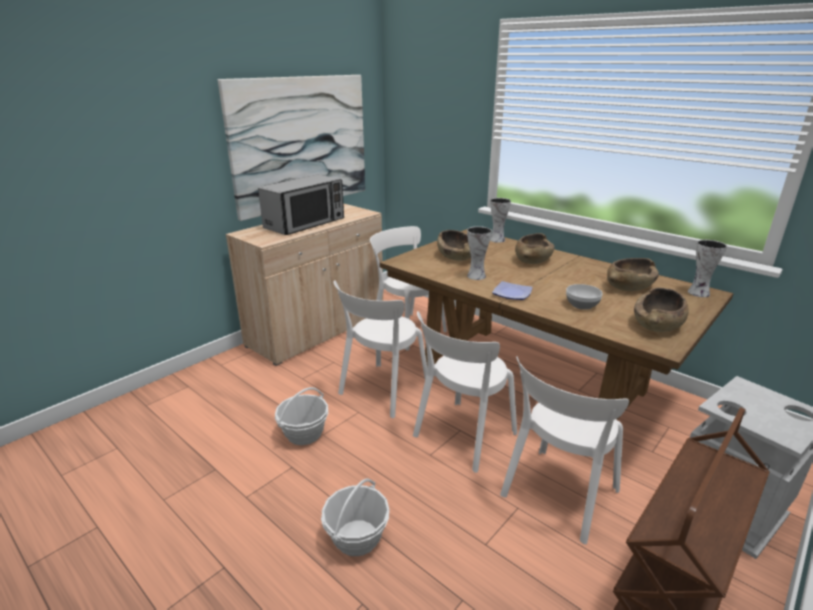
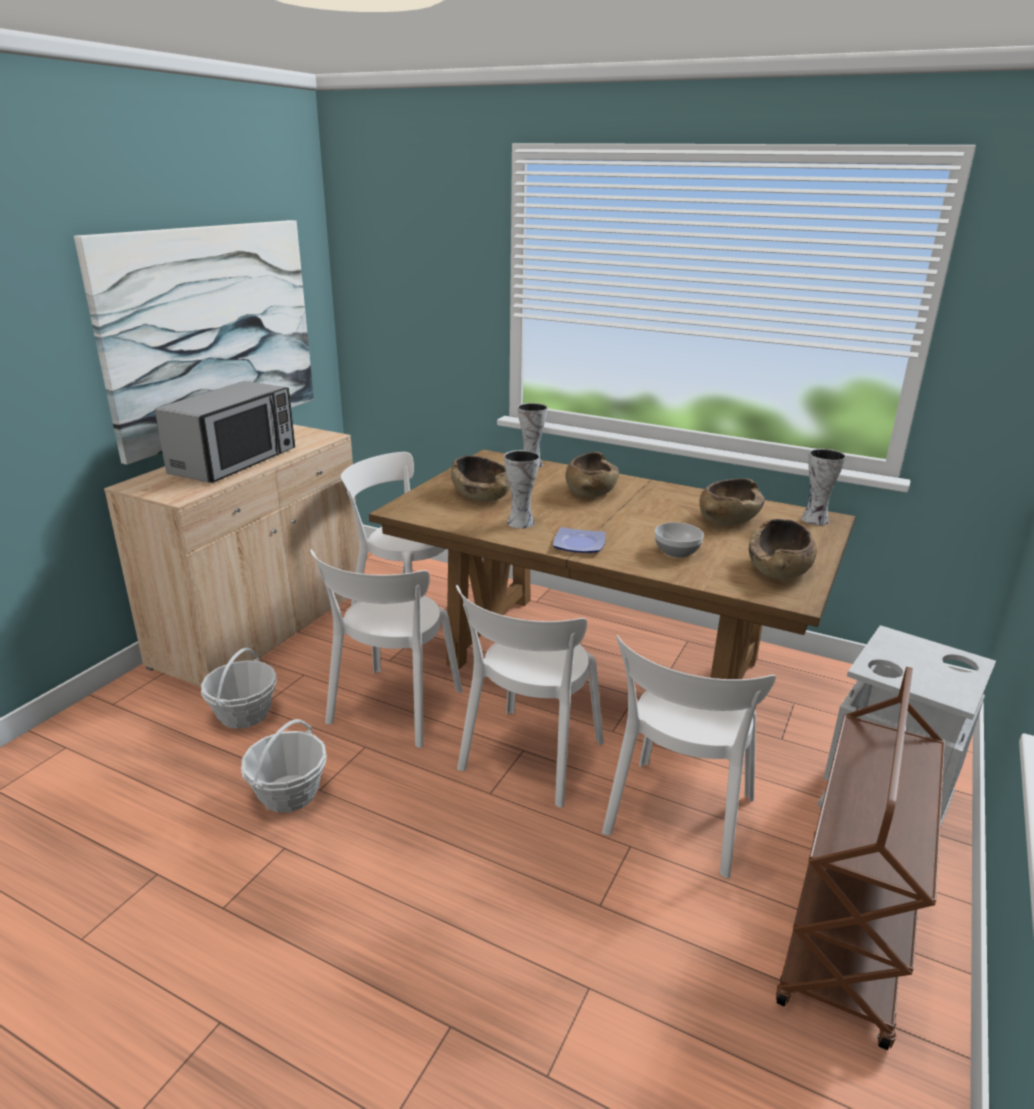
camera: 15 degrees left, 0 degrees up
(357, 538) = (416, 934): basket -> basket (244, 714)

